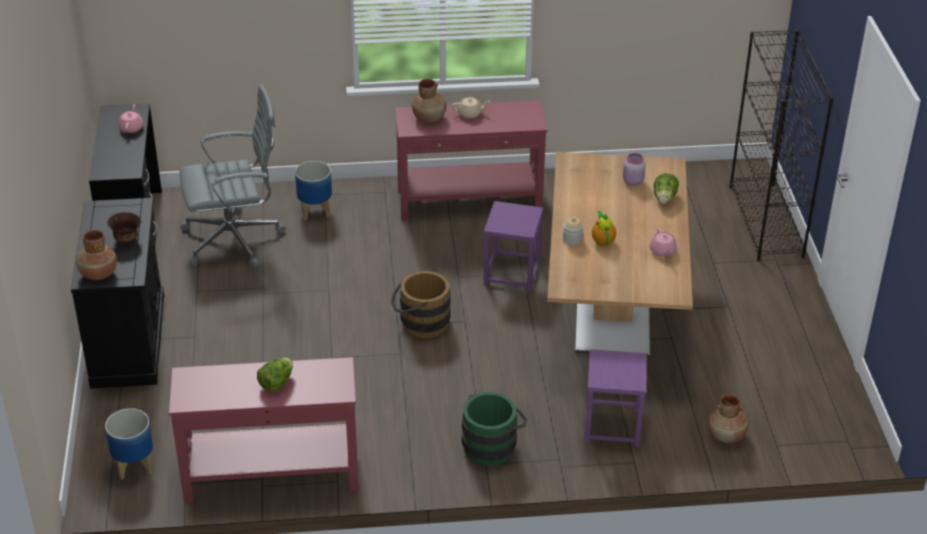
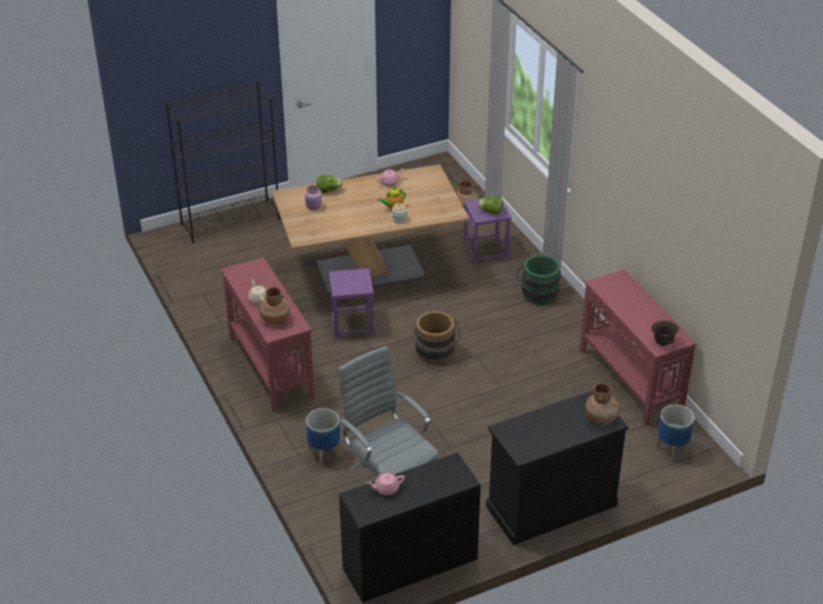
camera: 110 degrees left, 0 degrees up
(126, 239) = (550, 419): brown bowl -> brown bowl (663, 342)
(276, 383) = (633, 305): lettuce -> lettuce (491, 212)

